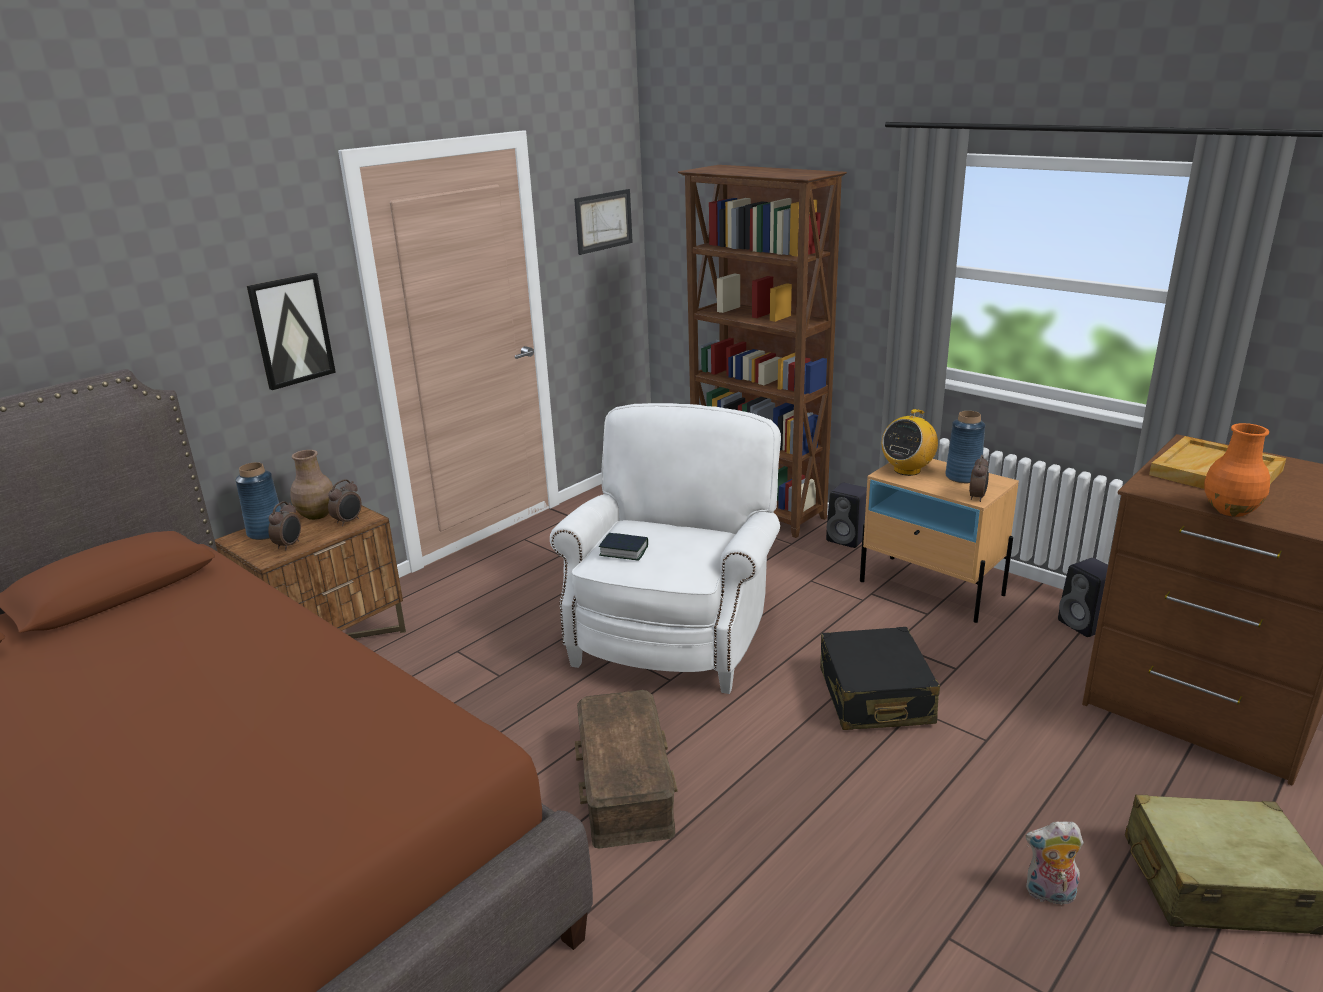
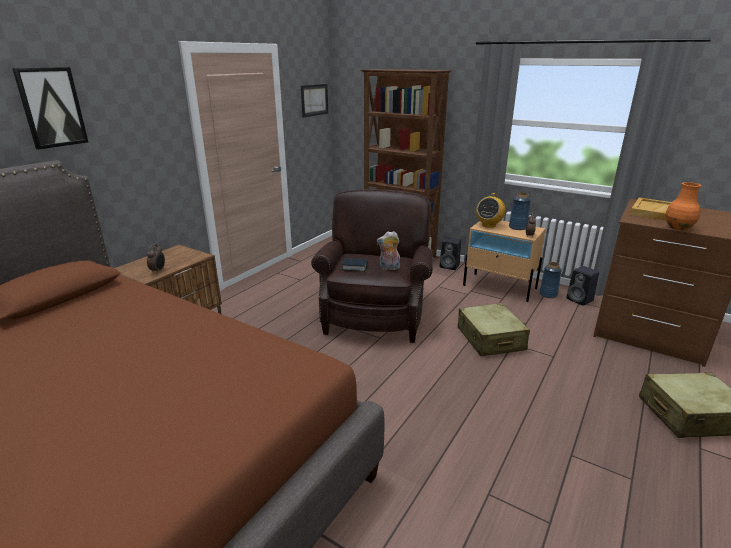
camera: 10 degrees left, 0 degrees up
(266, 532) = (141, 264): blue vase -> blue vase (548, 294)
(291, 330) = (152, 146): picture -> picture (51, 107)
(316, 515) = (170, 255): brown vase -> none
(348, 521) = (191, 257): alarm clock -> none
(627, 784) = (373, 392): brown storage box -> none
(675, 631) = (375, 314): white armchair -> brown armchair
(875, 696) = (490, 339): black suitcase -> beige suitcase
(1049, 894) = (613, 428): plush toy -> plush toy (389, 268)

